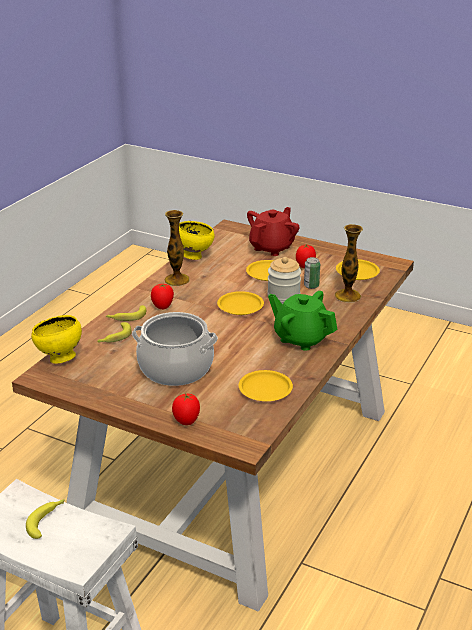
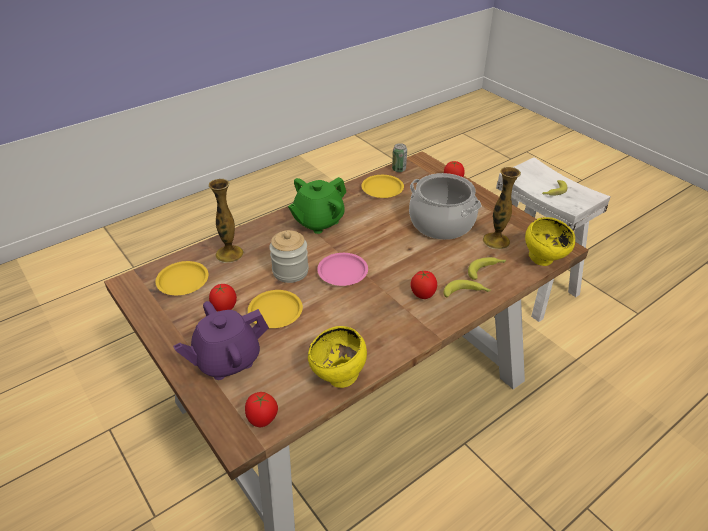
camera: 155 degrees left, 10 degrees up
(177, 280) = (386, 336): vase -> vase (496, 241)
(224, 234) = (262, 420): none -> tomato
(240, 306) = (342, 272): yellow plate -> pink plate
(272, 248) = (227, 360): red teapot -> purple teapot
(301, 338) = (318, 221): green teapot -> green teapot turned 75 degrees clockwise
(311, 286) = (249, 278): can -> can (399, 169)

